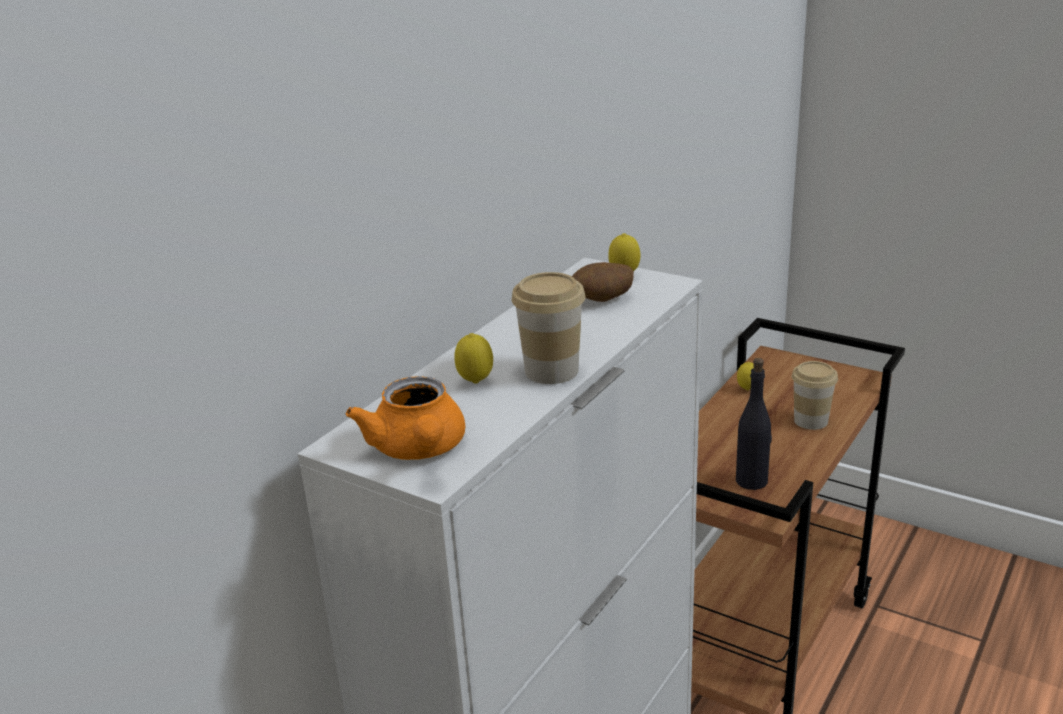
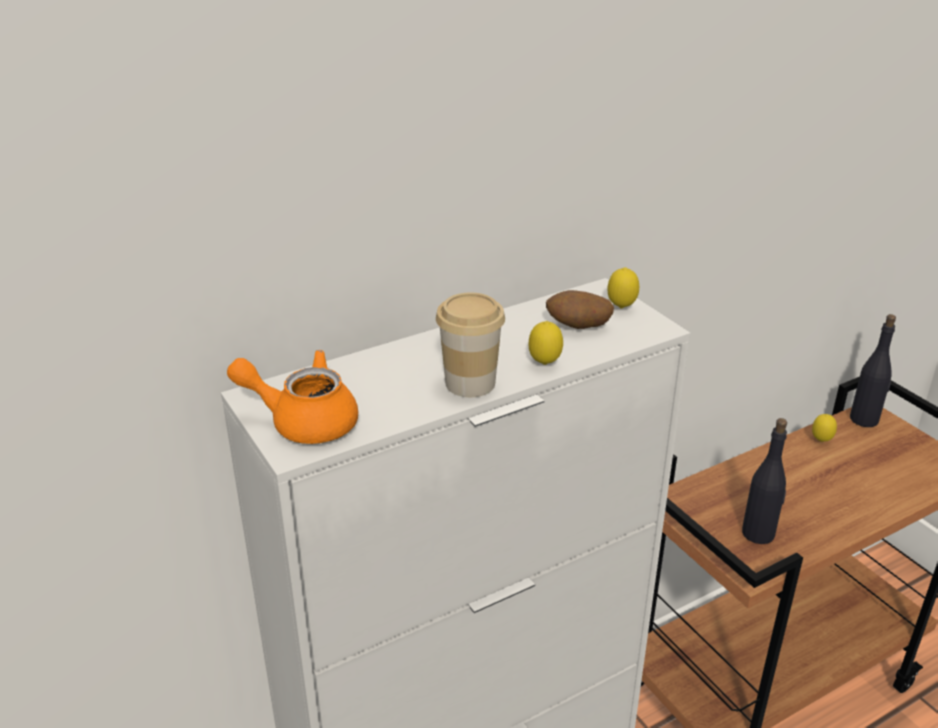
camera: 25 degrees right, 5 degrees up
(419, 450) = (303, 421): orange teapot -> orange teapot turned 90 degrees clockwise
(475, 383) = (400, 374): lemon -> lemon (544, 364)
(768, 362) = (864, 419): none -> black bottle
(811, 421) = (863, 494): cup -> none

